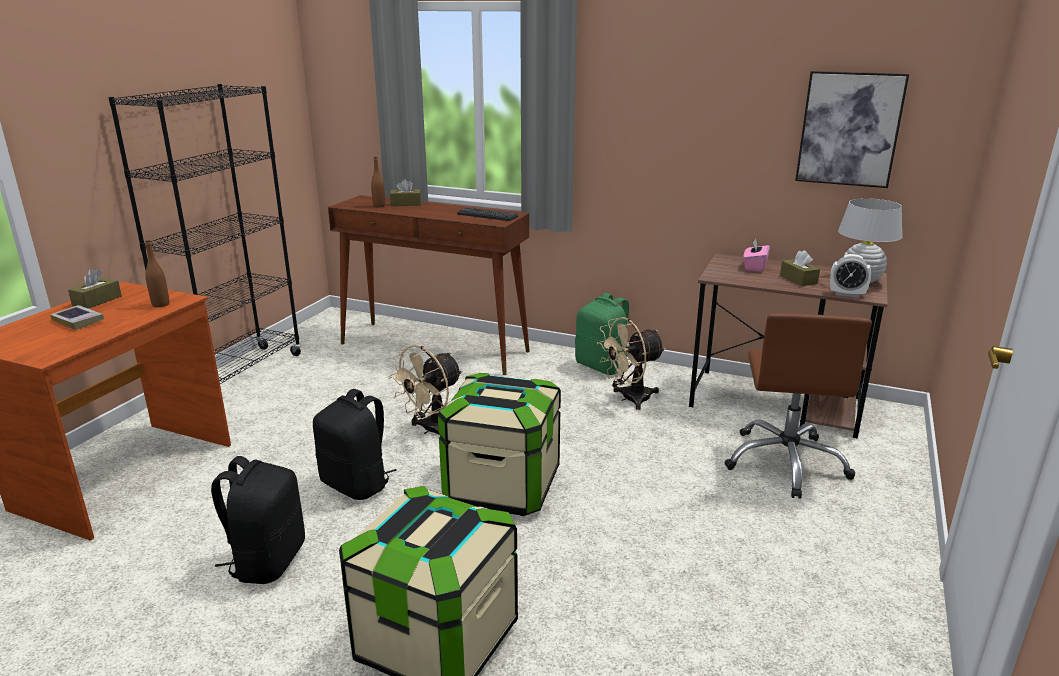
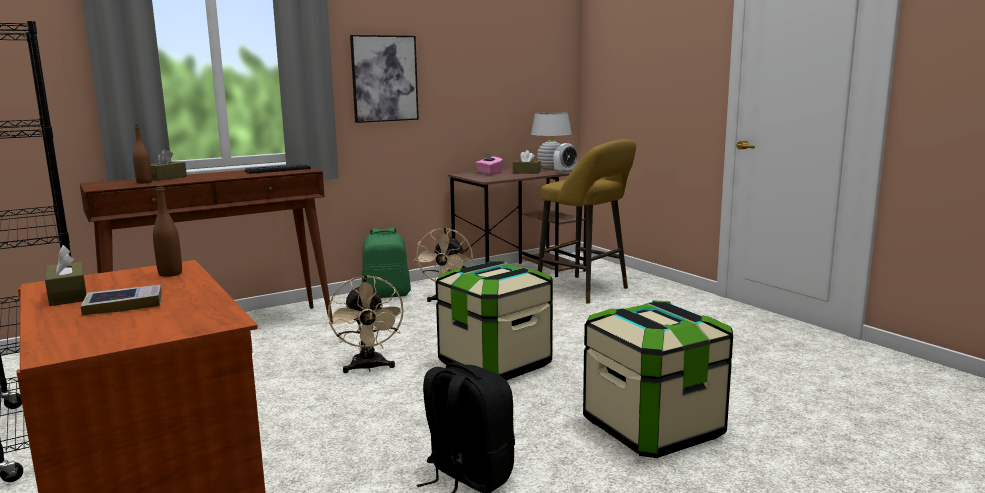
camera: 55 degrees left, 10 degrees down
(357, 484) = (404, 414): black backpack -> none
(786, 462) = (586, 290): brown office chair -> yellow stool
(849, 129) = (515, 68): picture -> picture (384, 78)

